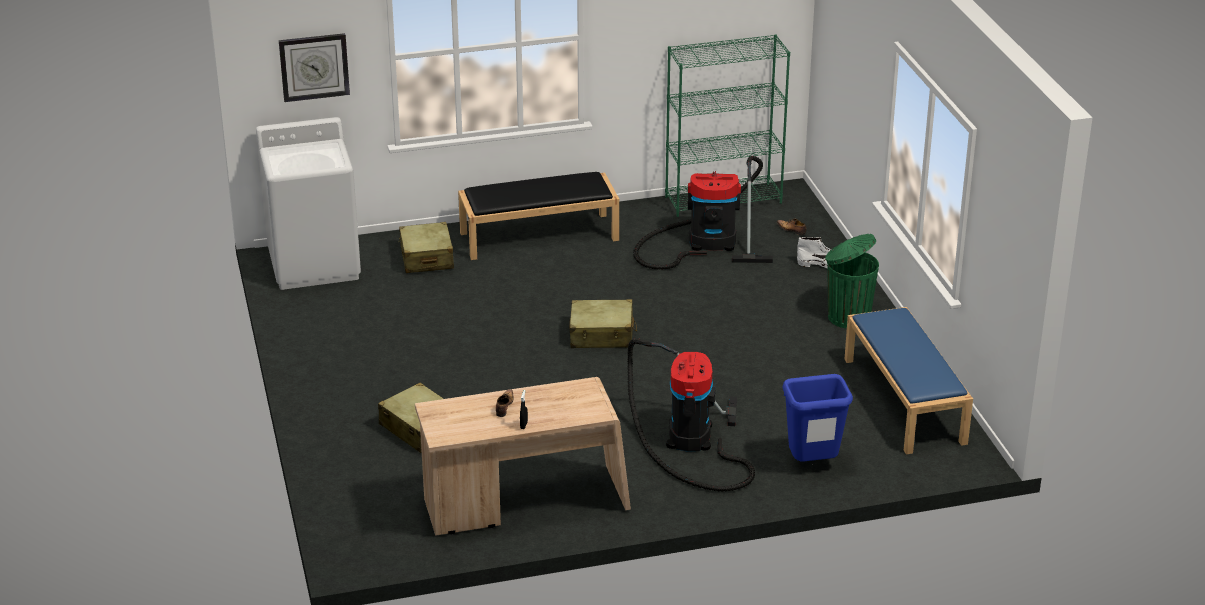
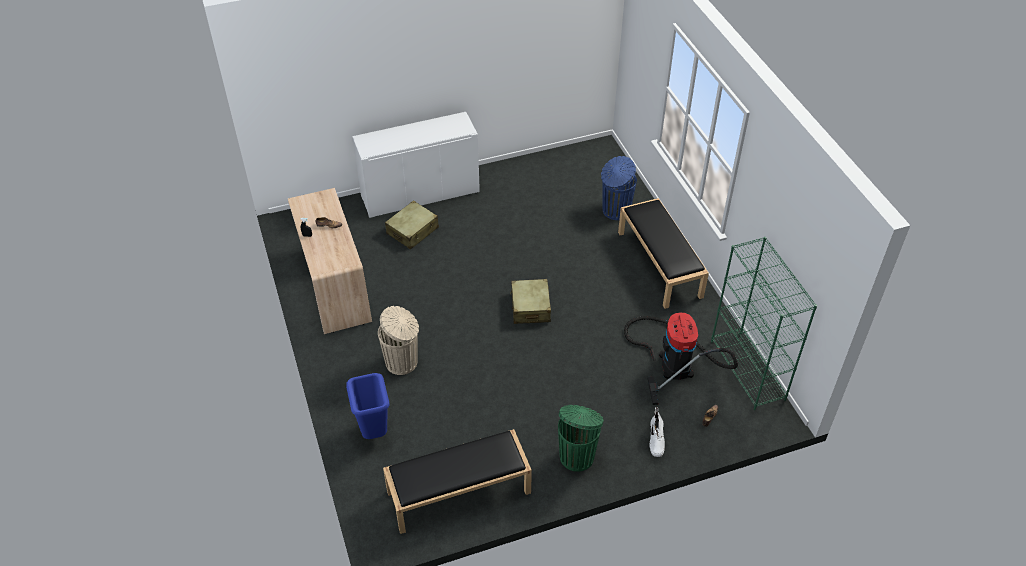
camera: 85 degrees right, 15 degrees up
(314, 67) = (642, 56): wall clock -> none
(315, 264) = (596, 162): white washing machine -> none
(335, 420) = (420, 194): none -> white cabinet
(426, 258) = (615, 211): beige suitcase -> blue trash can
(691, 440) = (402, 362): vacuum cleaner -> beige trash can
(905, 401) = (458, 493): blue bench -> black bench

